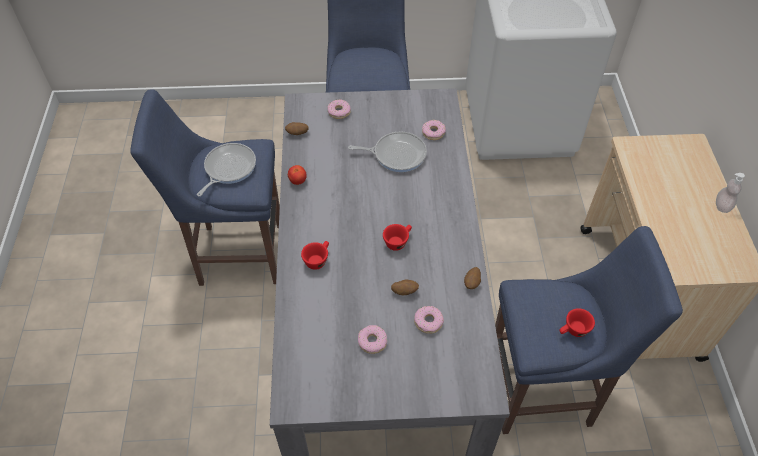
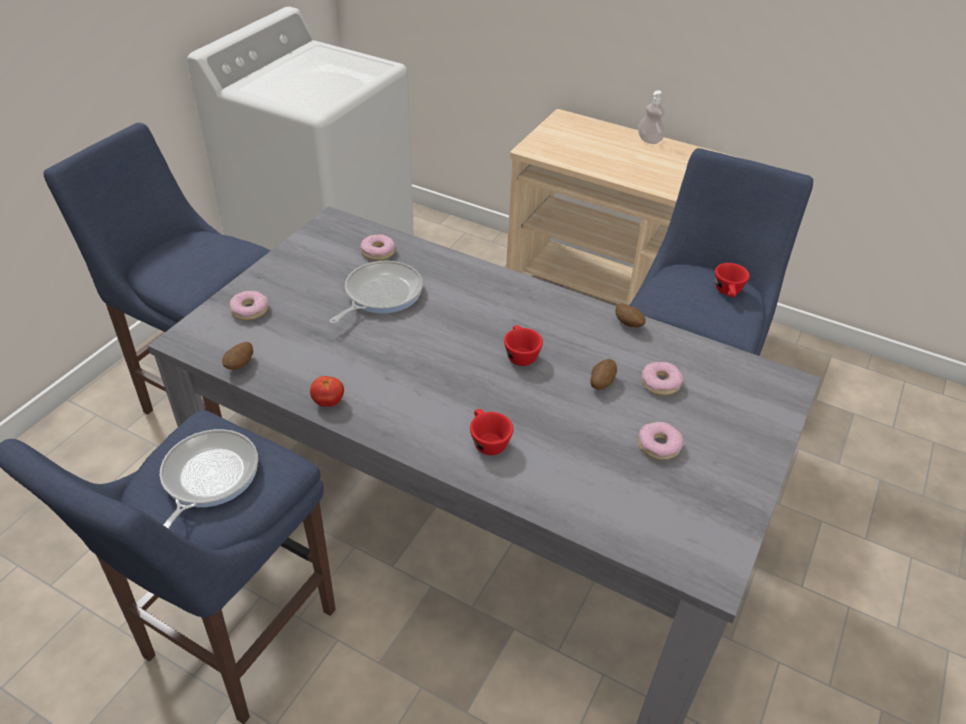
camera: 60 degrees left, 10 degrees down
(228, 168) = (207, 478): frying pan -> frying pan turned 45 degrees clockwise

